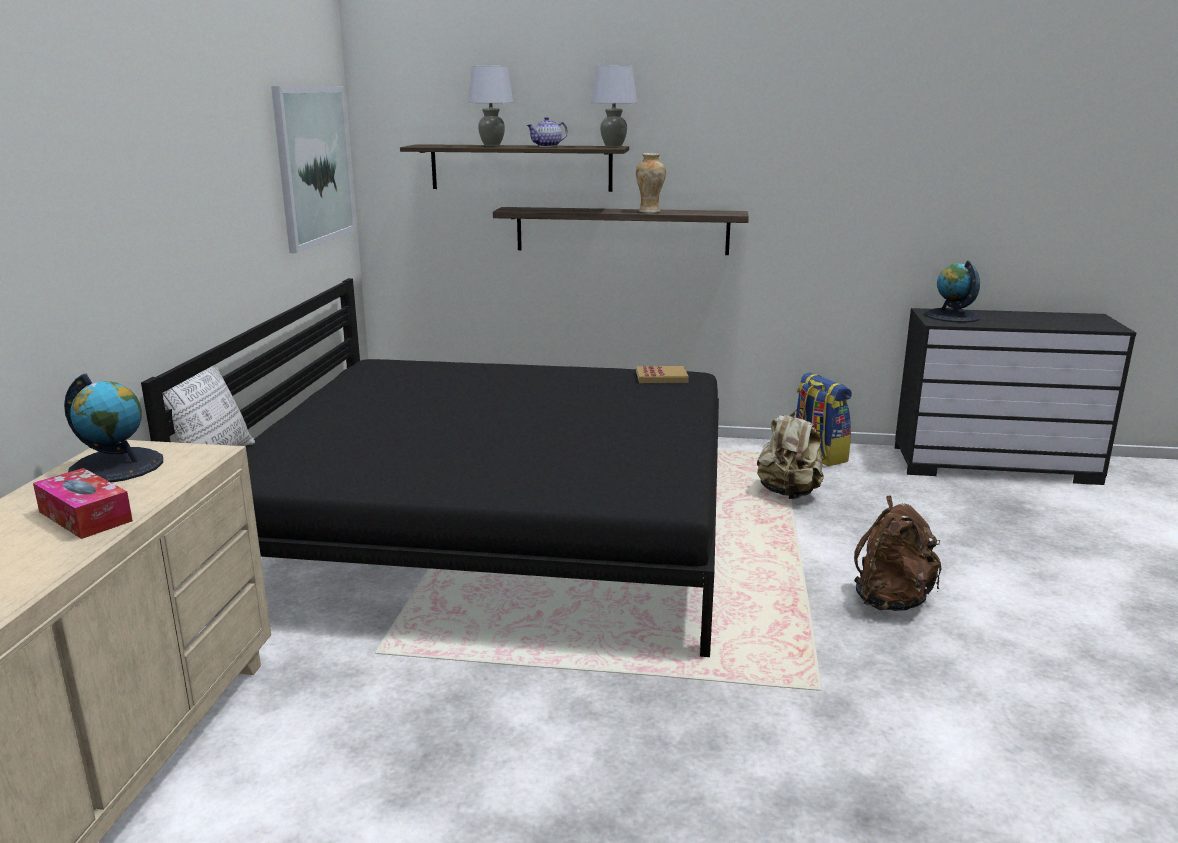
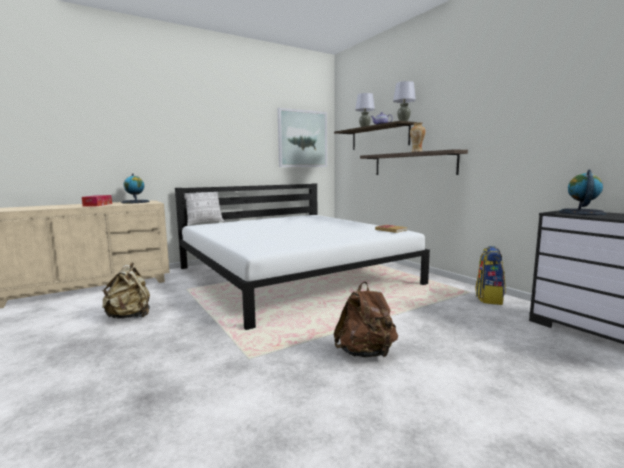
camera: 50 degrees right, 10 degrees down
(494, 523) = (293, 275): black bed -> white bed
(788, 493) = (430, 304): beige backpack -> beige backpack (130, 316)

